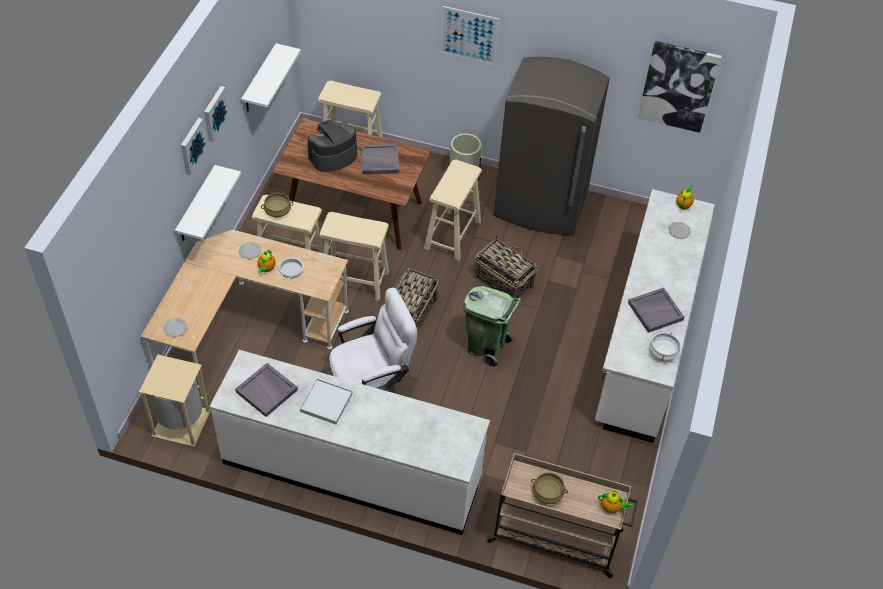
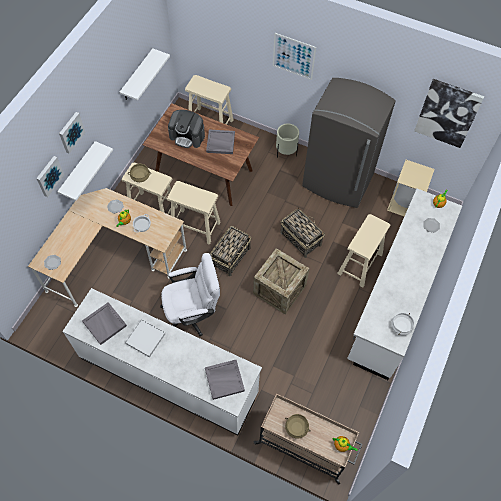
camera: 10 degrees right, 10 degrees up
(182, 422) = (59, 323): beige trash can -> beige trash can (405, 204)
(214, 113) = (92, 106): picture -> picture (49, 176)
(333, 156) = (187, 136): coffee machine -> coffee machine turned 135 degrees counterclockwise
(452, 235) = (270, 198): beige stool -> beige stool (359, 264)
(486, 347) = (279, 289): green trash can -> crate
(655, 311) = (401, 291): grey tray -> grey tray (224, 379)

